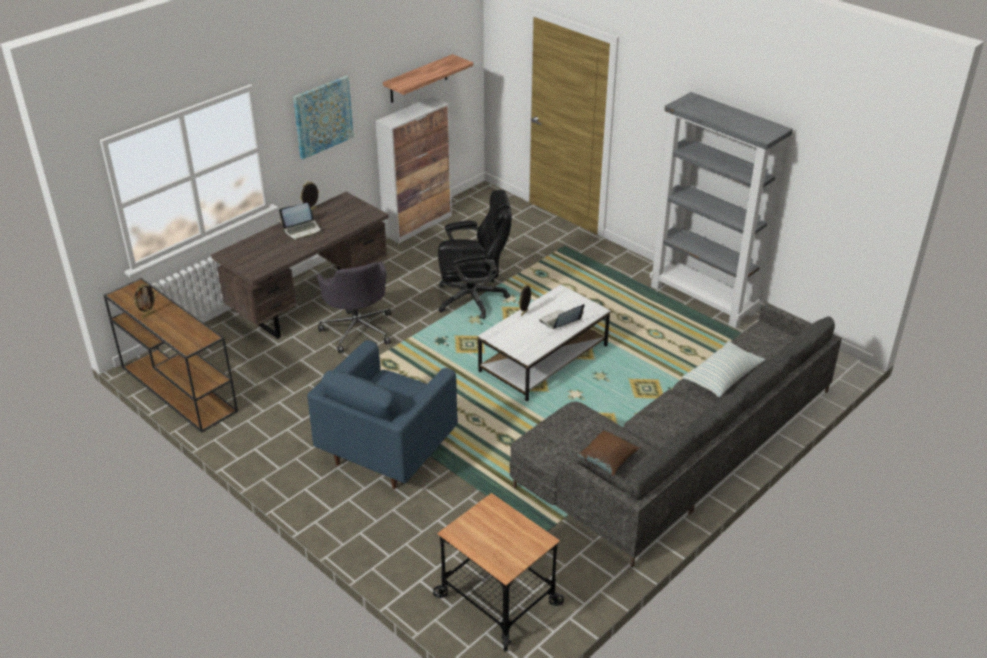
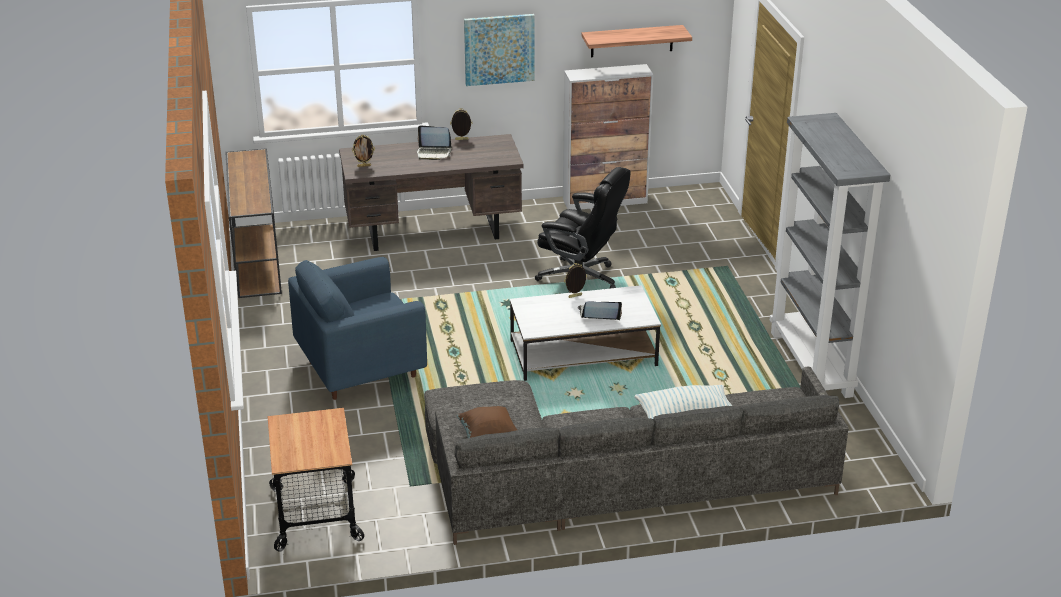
camera: 35 degrees right, 5 degrees down
(148, 314) = (240, 176): picture frame -> picture frame (364, 166)
(357, 329) = (447, 268): grey office chair -> none

